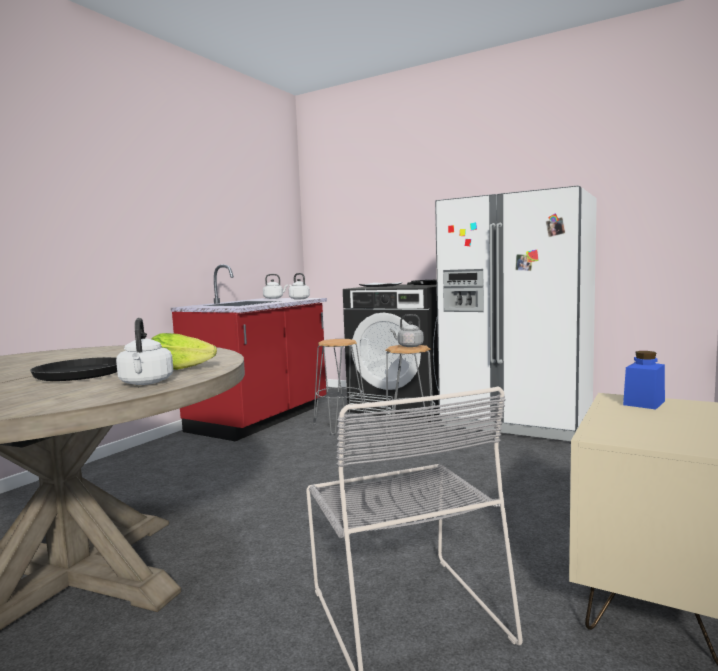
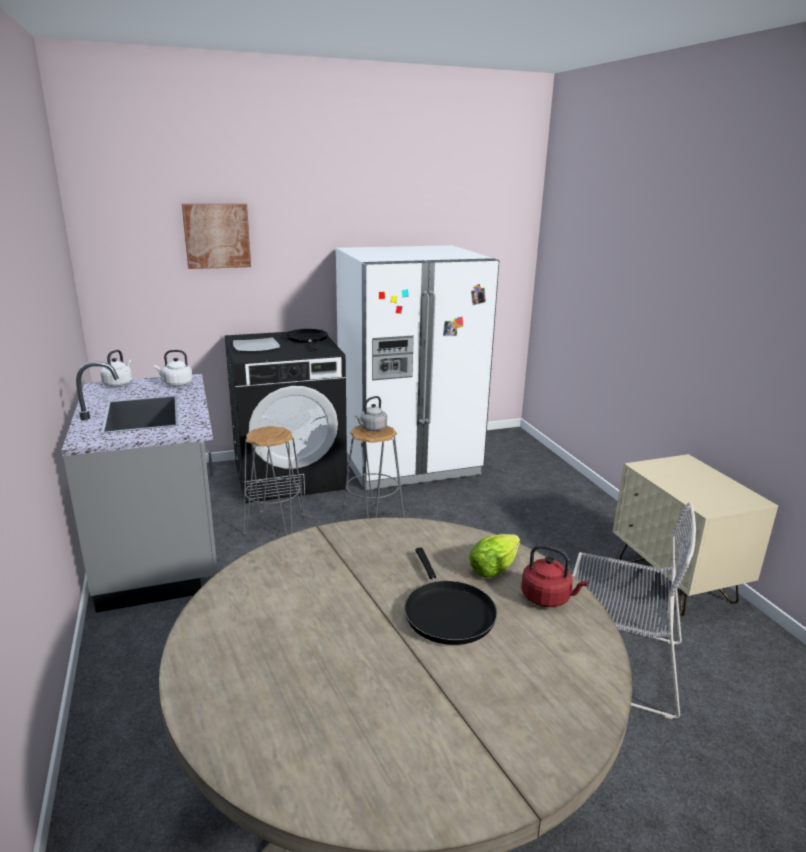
camera: 50 degrees left, 15 degrees up
(146, 383) = (548, 598): white kettle -> red kettle
(260, 419) = (162, 551): red counter -> grey counter
(384, 206) = (217, 236): none -> picture
(644, 403) = (662, 468): blue jar -> none

